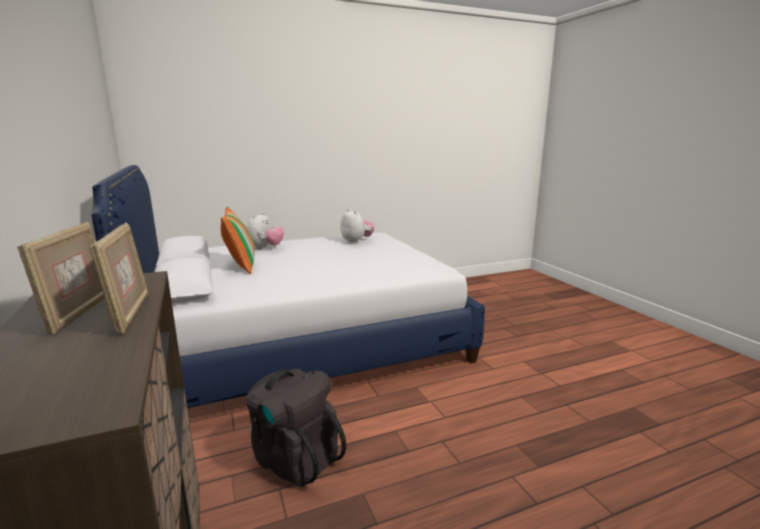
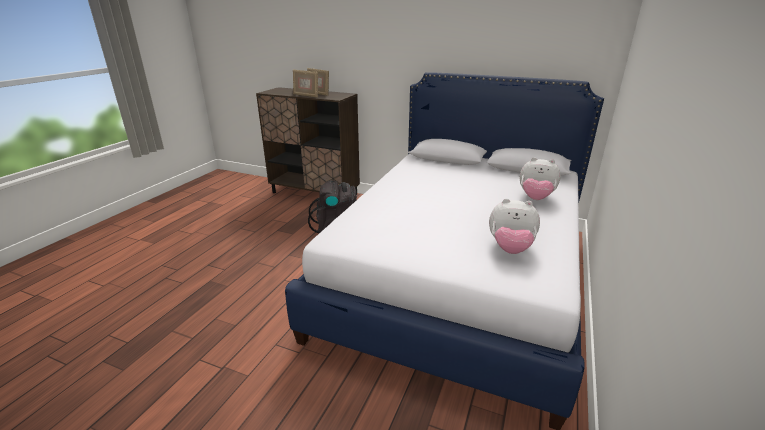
camera: 135 degrees right, 10 degrees up
(241, 266) = (479, 178): pillow -> none
(265, 248) = (535, 198): plush toy -> plush toy turned 45 degrees counterclockwise

